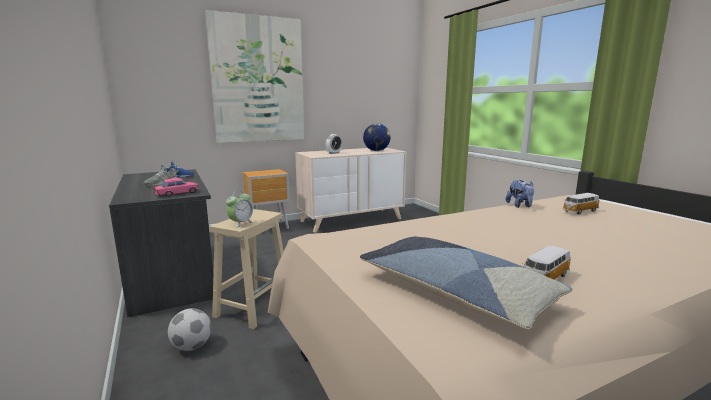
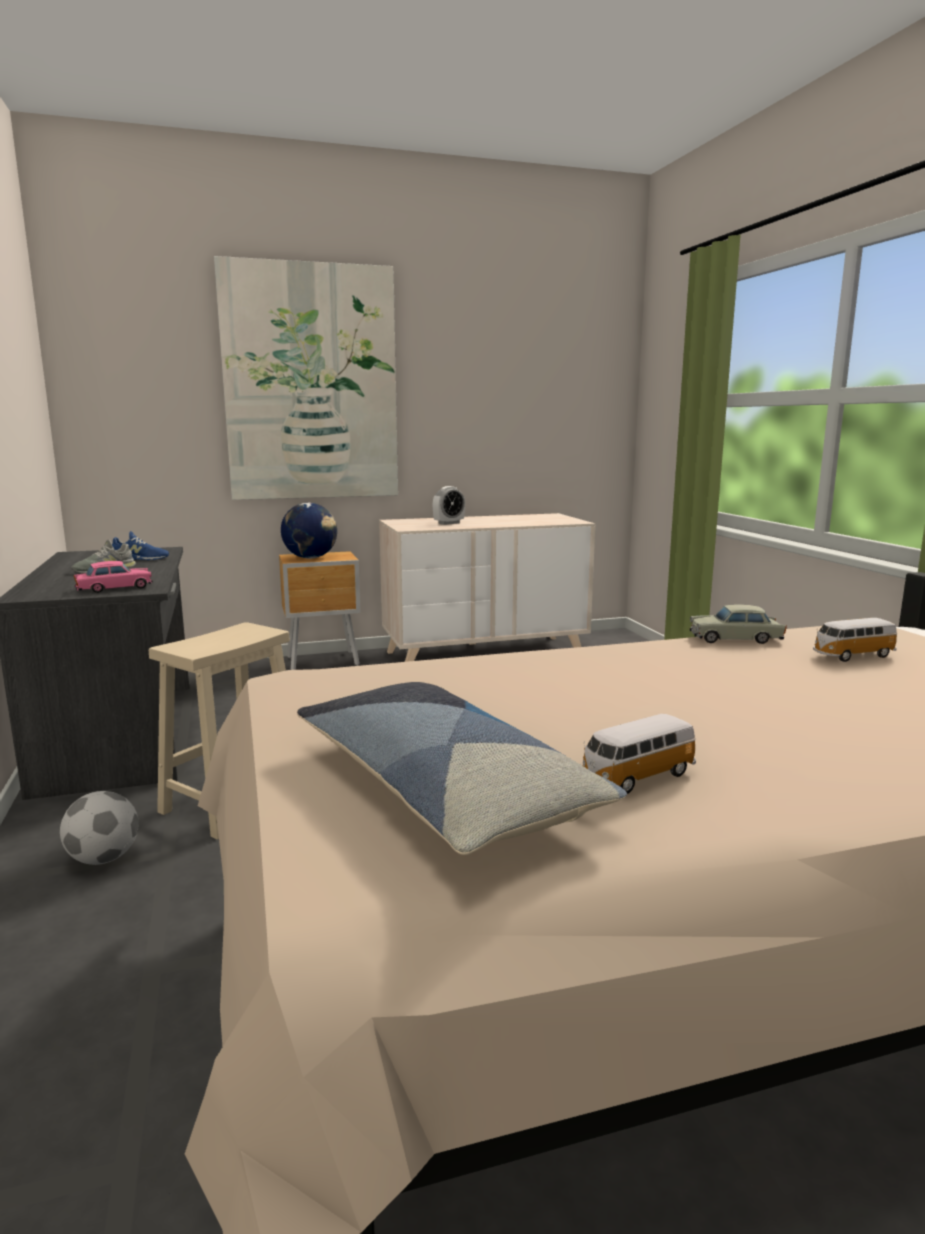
camera: 10 degrees right, 0 degrees up
(241, 223) = (203, 647): alarm clock -> none
(376, 151) = (536, 521): globe -> globe (310, 558)
(520, 206) = (735, 639): plush toy -> beige toy car

